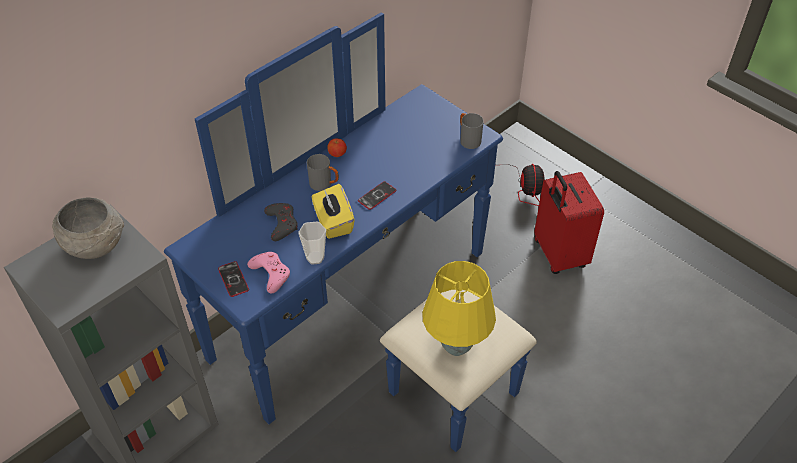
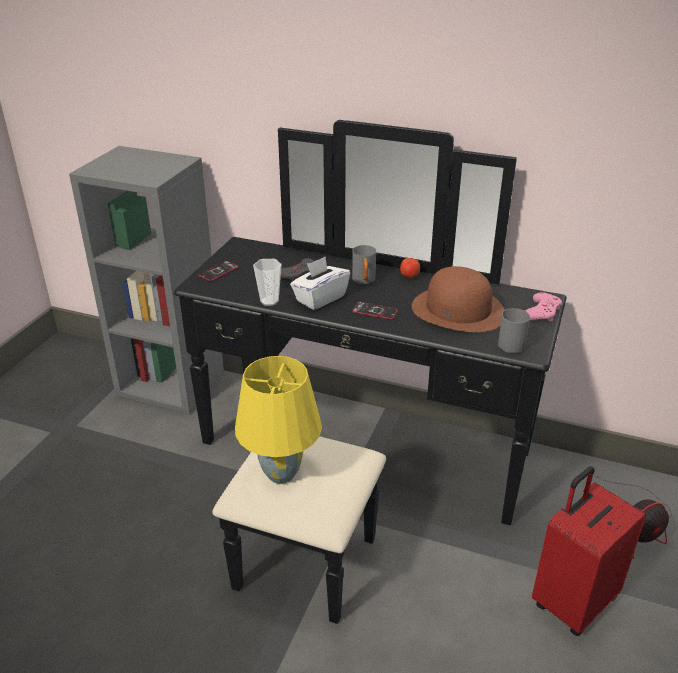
camera: 65 degrees right, 15 degrees down
(94, 244) = (155, 162): grey bowl -> none
(270, 273) = (236, 286): pink game controller -> pink game controller (541, 312)
(333, 222) = (320, 298): yellow tissue box -> white tissue box
(374, 322) = (354, 471): blue dresser -> black dresser
(406, 148) = (458, 310): none -> brown hat

